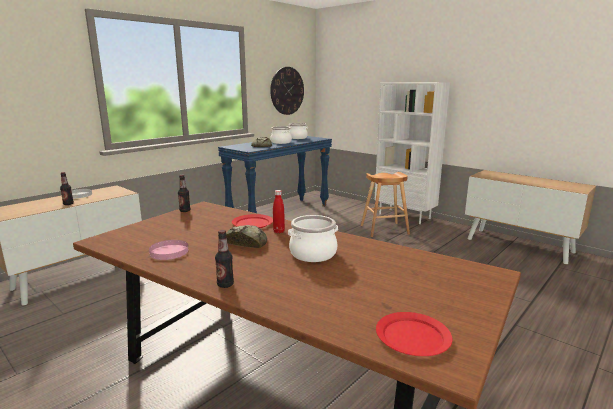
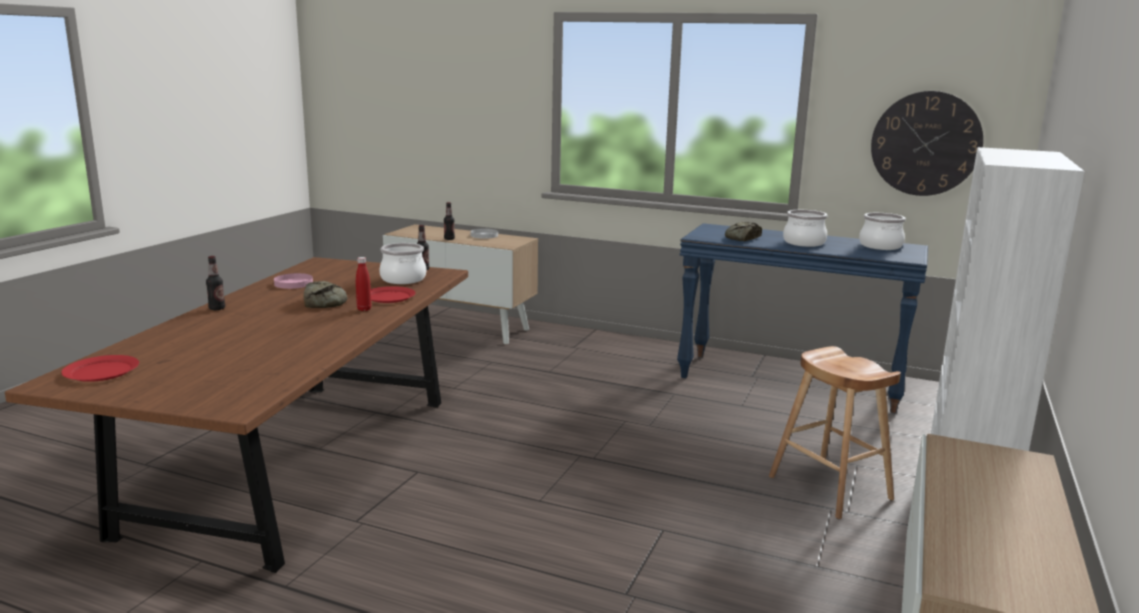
camera: 70 degrees right, 0 degrees up
(313, 254) = (295, 328): cooking pot -> cooking pot (403, 279)

